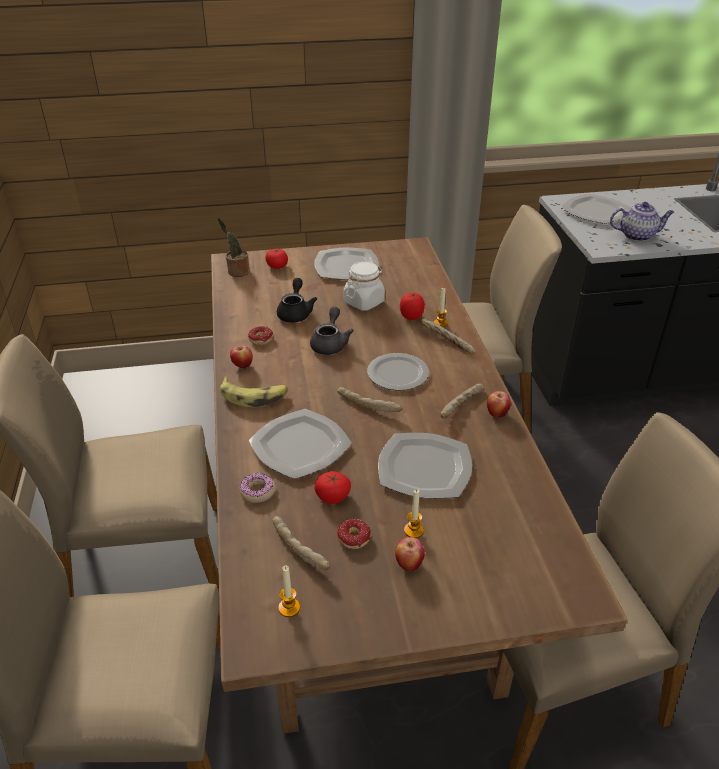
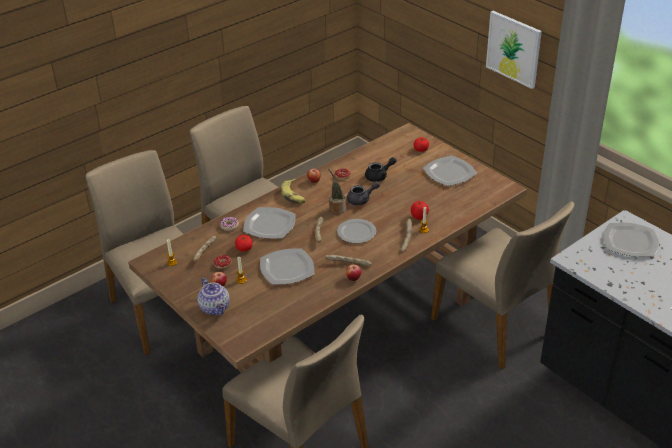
camera: 60 degrees right, 0 degrees up
(237, 272) = (399, 139): potted plant -> potted plant (336, 209)
(318, 82) = (513, 49): none -> picture
(364, 302) = (416, 194): white jar -> none
(637, 235) = (612, 271): teapot -> teapot (215, 308)

